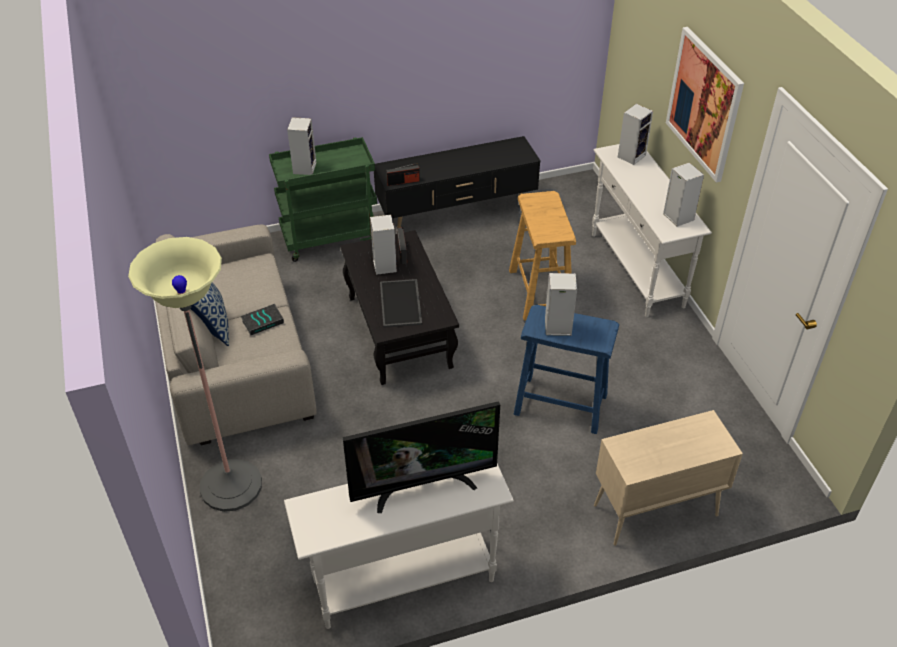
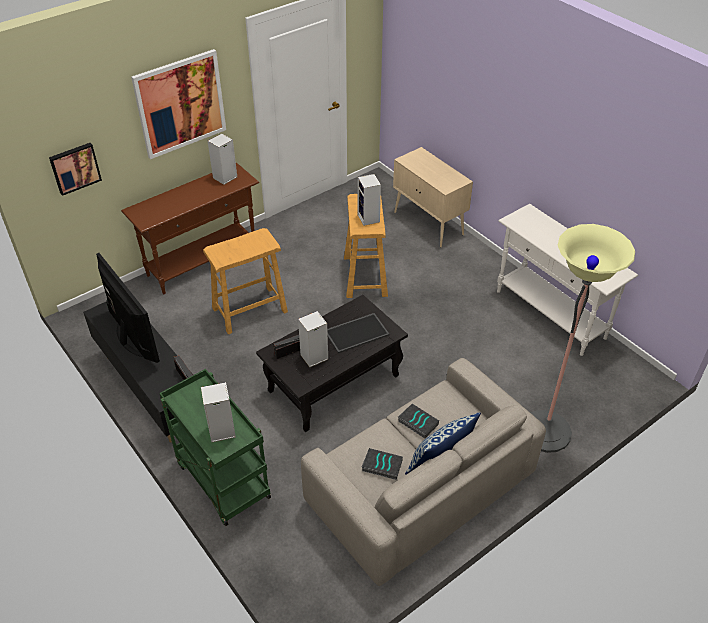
camera: 110 degrees left, 0 degrees up
(234, 284) = (381, 466): none -> book
(422, 486) = (548, 238): television -> television (131, 340)
(560, 404) = (365, 276): blue stool -> beige stool
(631, 155) = (147, 209): speaker -> none
(635, 60) = (75, 168): none -> picture
(636, 270) = (203, 263): white console table -> brown console table

